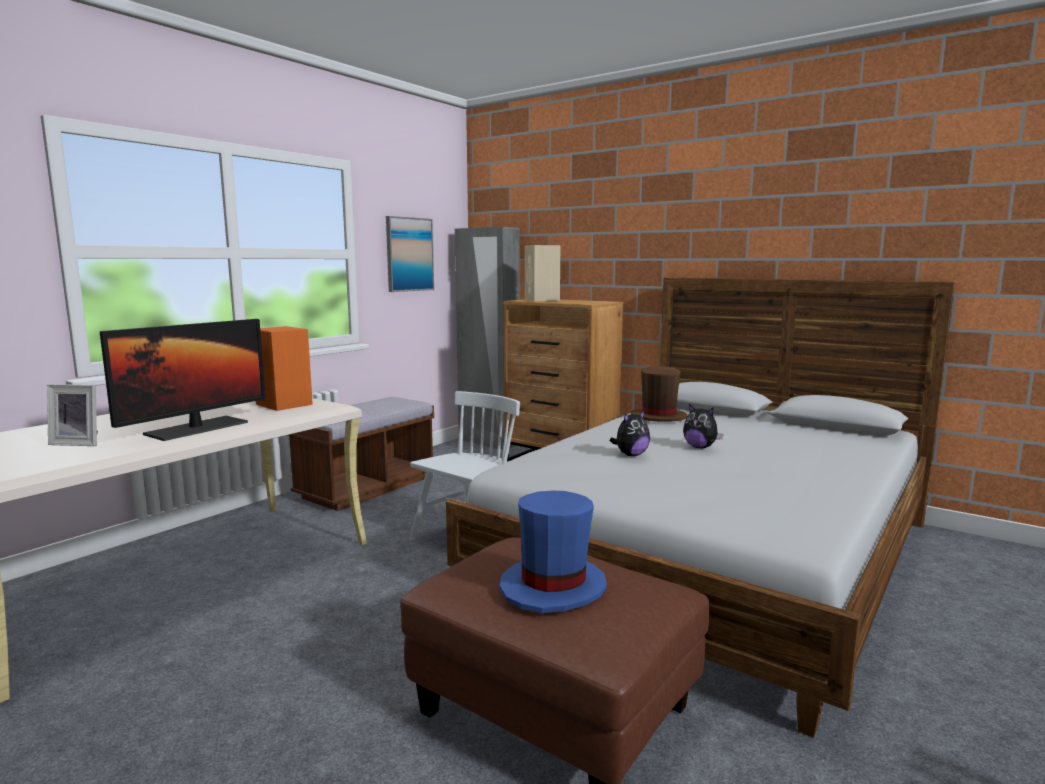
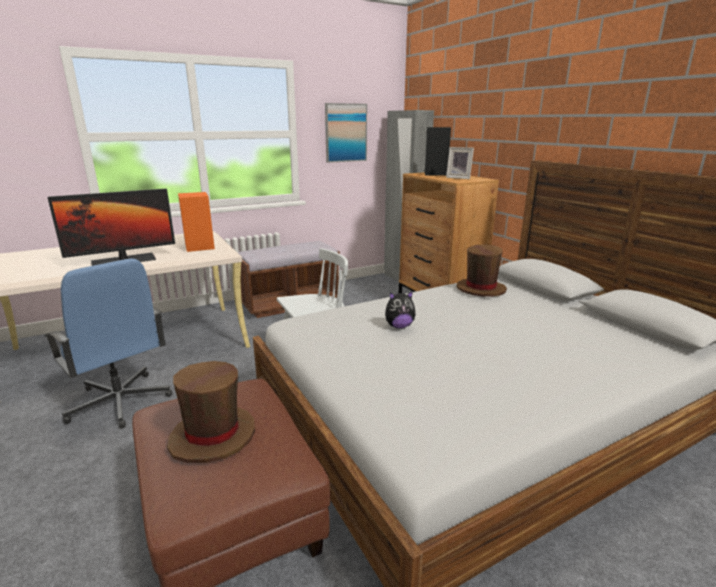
camera: 25 degrees right, 10 degrees up
(79, 443) = (55, 263): picture frame -> picture frame (459, 178)
(240, 643) = (120, 402): none -> blue office chair
(542, 300) = (435, 174): beige speaker -> black speaker
(553, 587) = (213, 436): blue hat -> brown hat
(700, 447) = (472, 328): plush toy -> none

